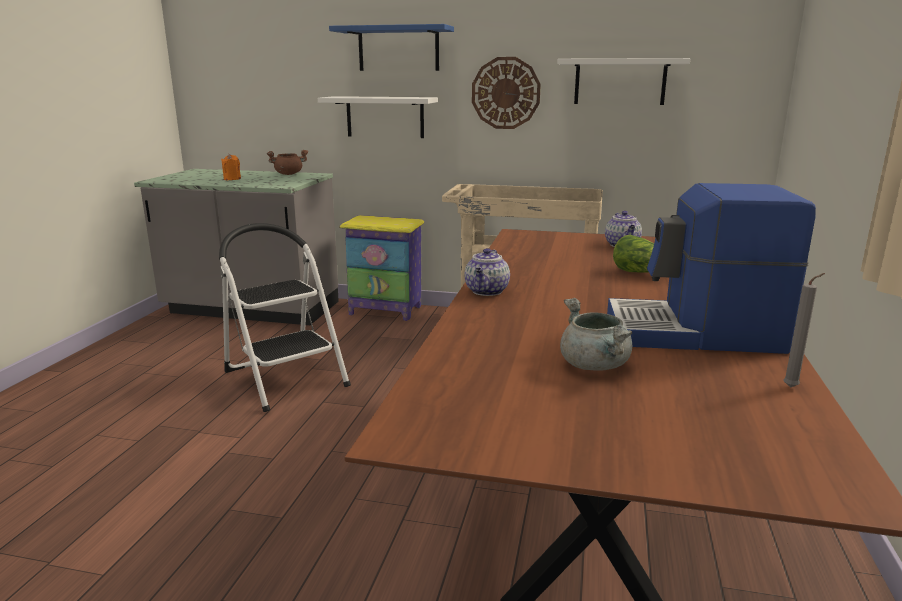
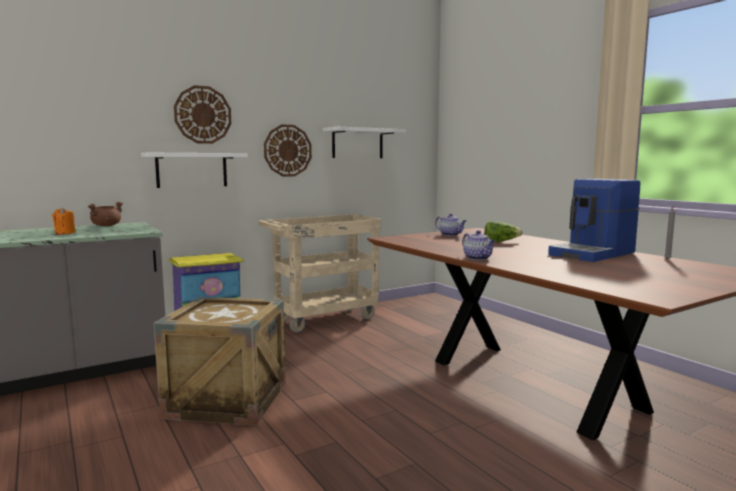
camera: 45 degrees left, 10 degrees down
(284, 377) = (227, 399): step ladder -> crate
(398, 49) = (203, 115): blue shelf -> wall clock
(595, 366) = (612, 268): grey cooking pot -> none

